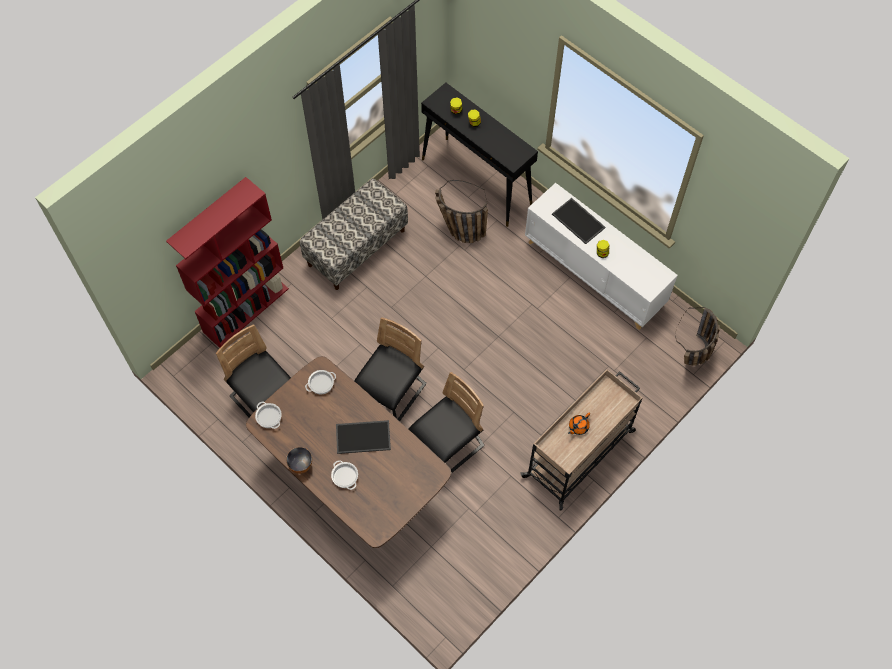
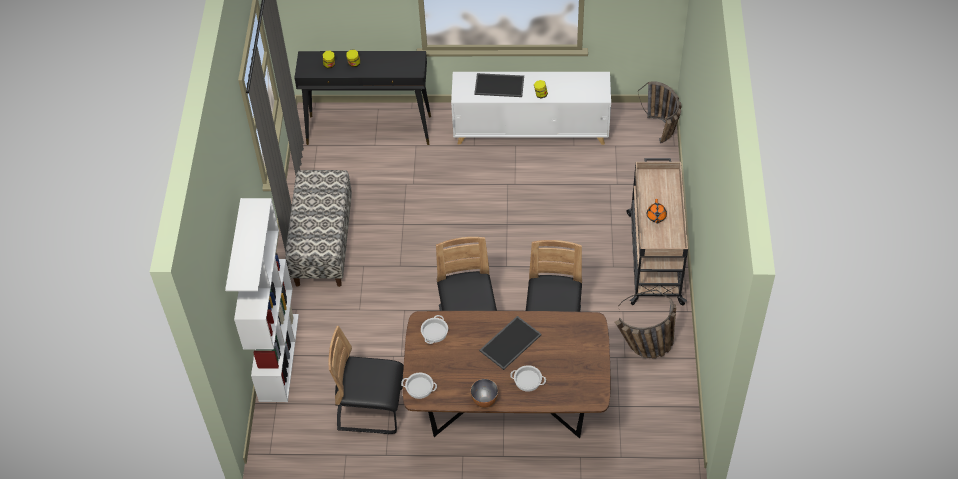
camera: 40 degrees left, 10 degrees down
(246, 309) = (278, 357): red bookcase -> white bookcase
(458, 230) = (393, 173): basket -> basket (644, 349)

